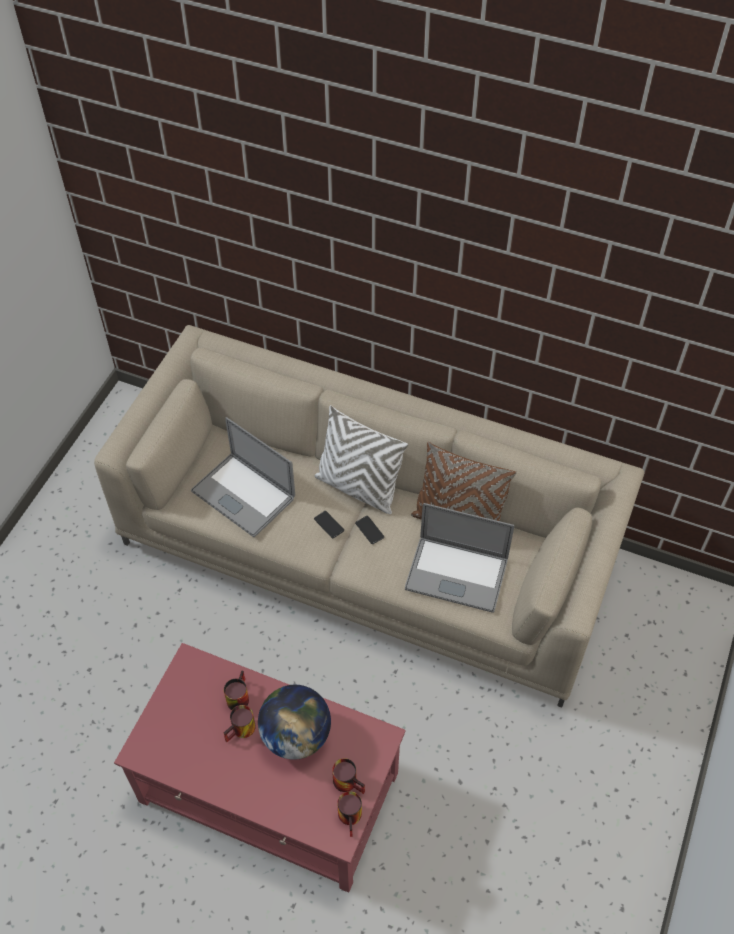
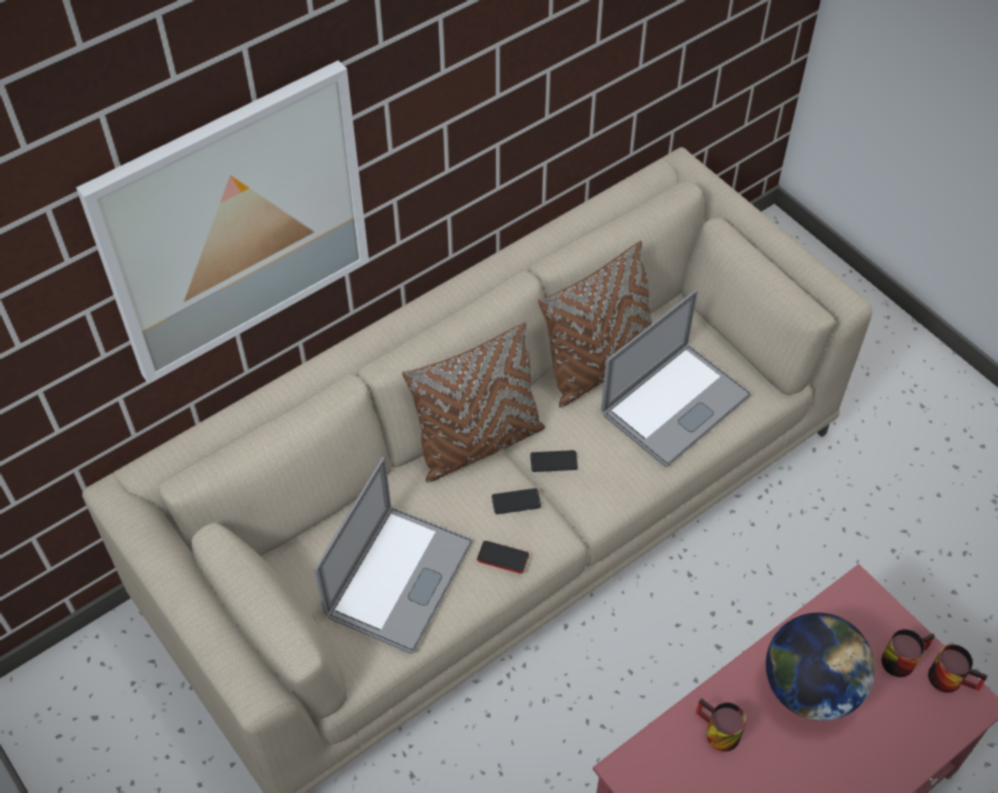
camera: 60 degrees left, 0 degrees up
(242, 731) = (772, 750): mug -> none
(243, 494) = (399, 578): laptop -> laptop turned 45 degrees counterclockwise
(287, 536) = (503, 557): none -> phone
(303, 257) = (235, 224): none -> picture
(358, 487) = (478, 443): white pillow -> brown pillow

